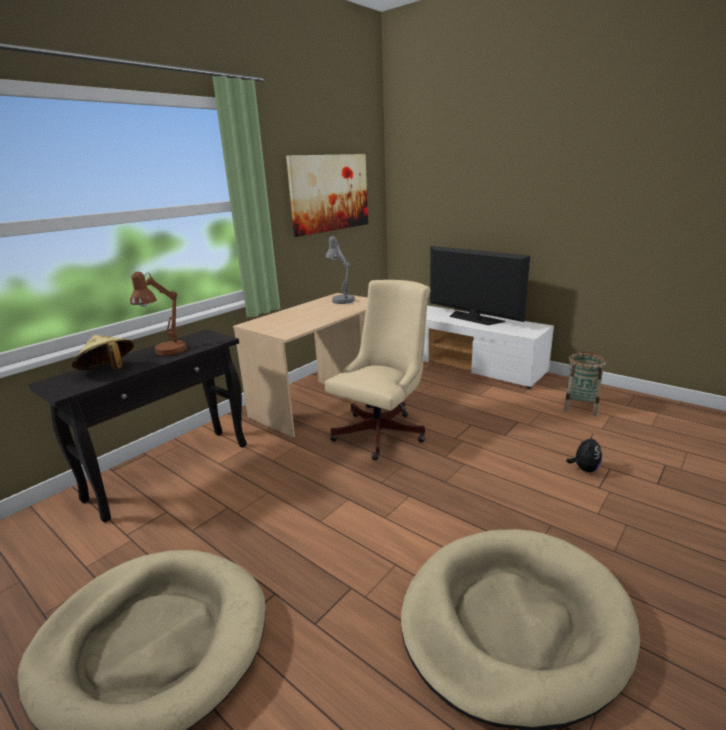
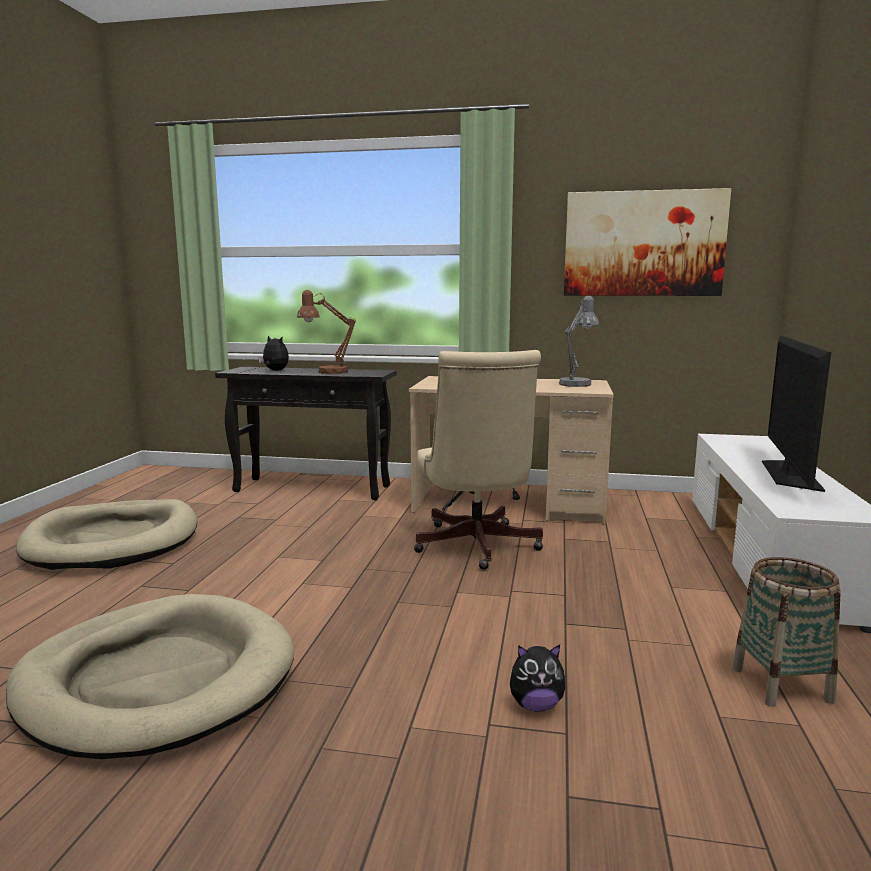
camera: 60 degrees right, 10 degrees down
(108, 371) = (275, 371): beige hat -> plush toy
(383, 431) = (476, 547): beige office chair -> beige office chair turned 75 degrees clockwise

